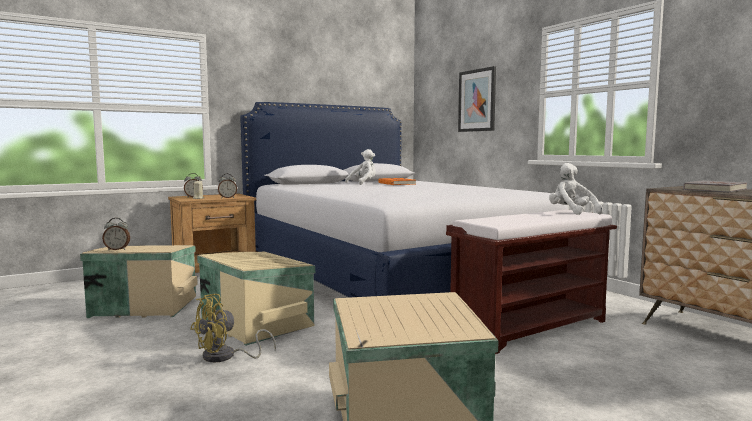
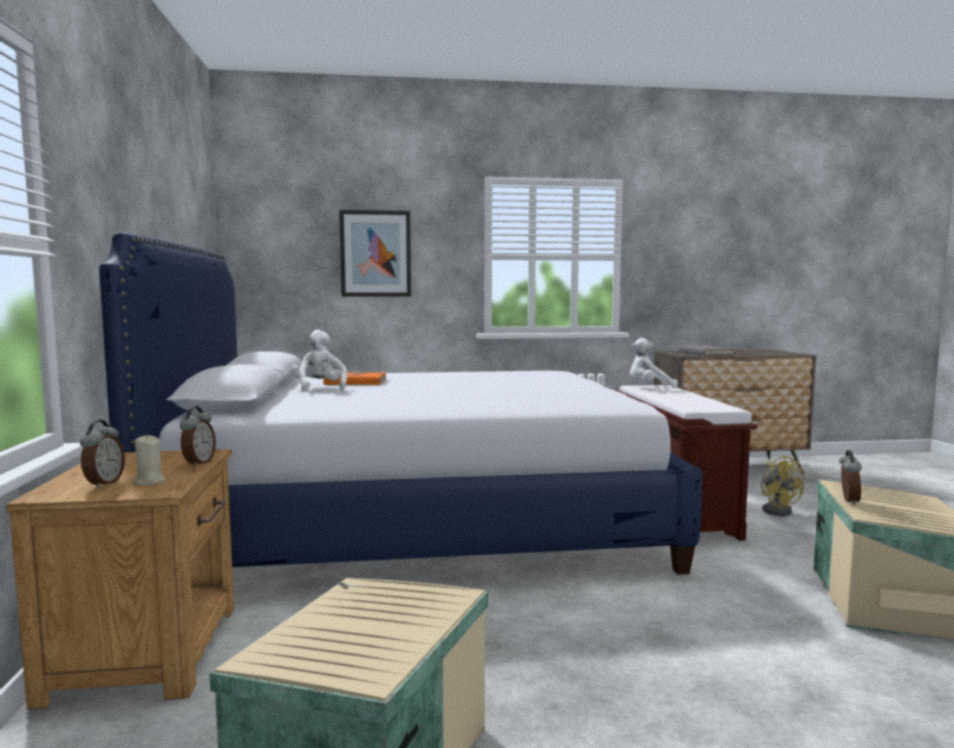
camera: 65 degrees left, 0 degrees up
(117, 249) = (395, 646): alarm clock -> alarm clock (848, 501)
(226, 357) = (731, 687): yellow fan -> yellow fan (777, 510)
(258, 322) = (577, 644): beige storage box -> none

